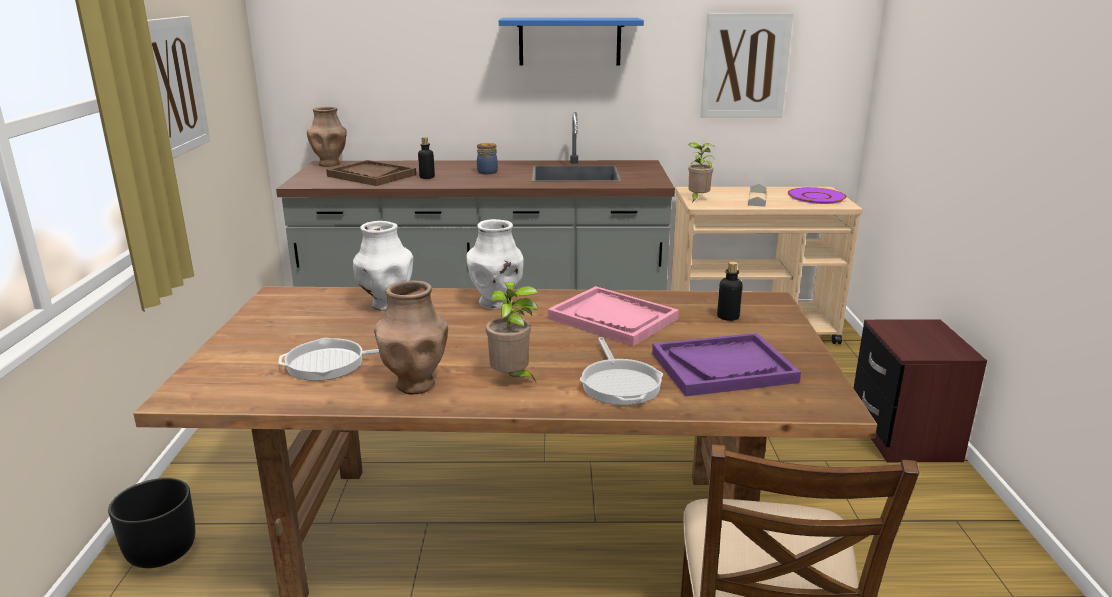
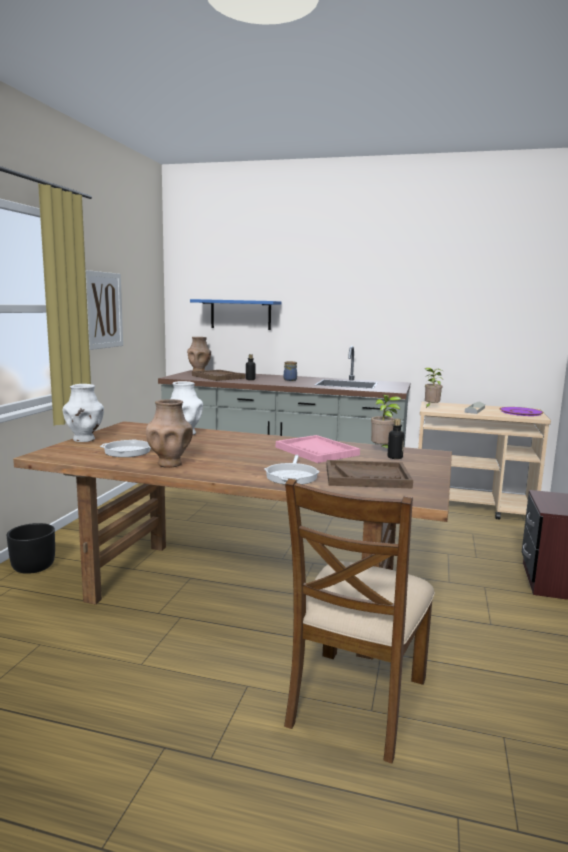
camera: 15 degrees right, 10 degrees down
(496, 303) = (250, 438): white vase -> white vase (84, 439)
(512, 379) = (228, 468): potted plant -> potted plant (382, 450)
(569, 41) = (353, 301): blue shelf -> blue shelf (240, 314)
(723, 367) = (367, 477): purple tray -> brown tray
(745, 66) = (473, 320): picture -> none

